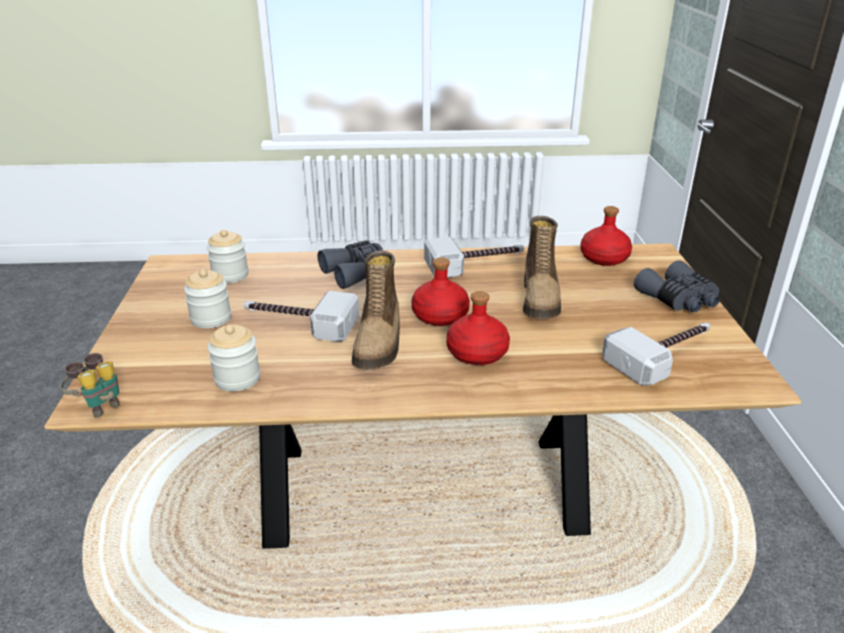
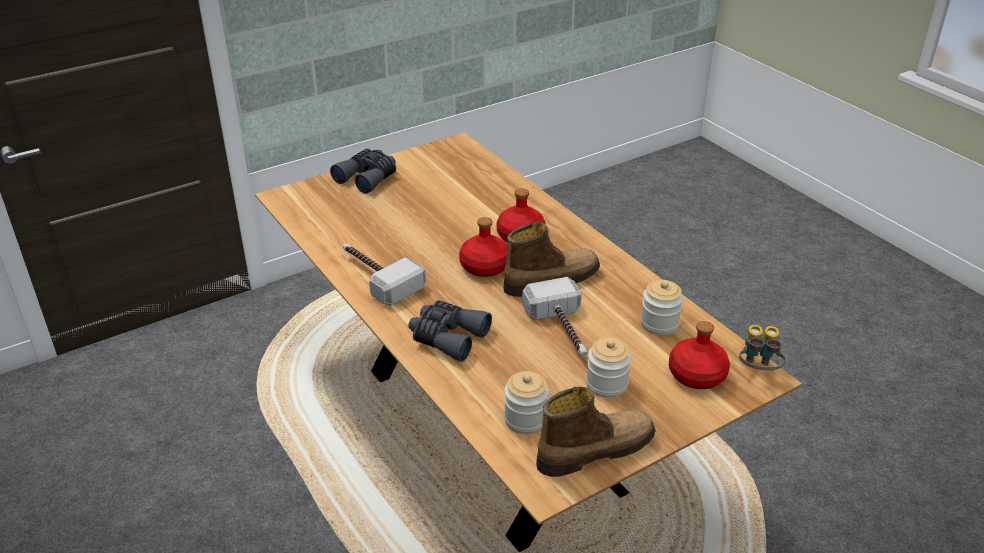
camera: 120 degrees left, 5 degrees up
(541, 299) = (416, 230): boot -> boot (594, 450)
(603, 258) = (312, 218): red bottle -> red bottle (697, 375)
(663, 356) = (455, 173): hammer -> none

